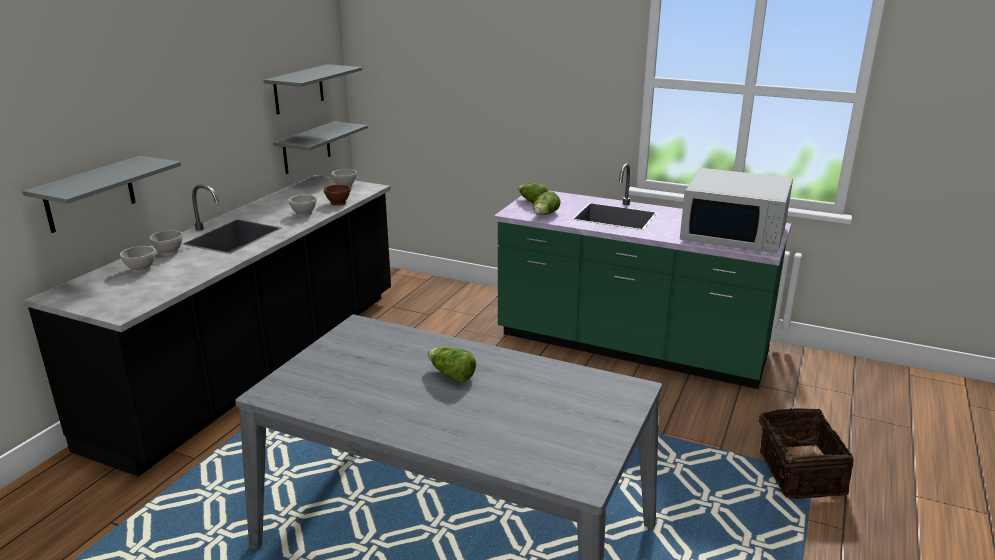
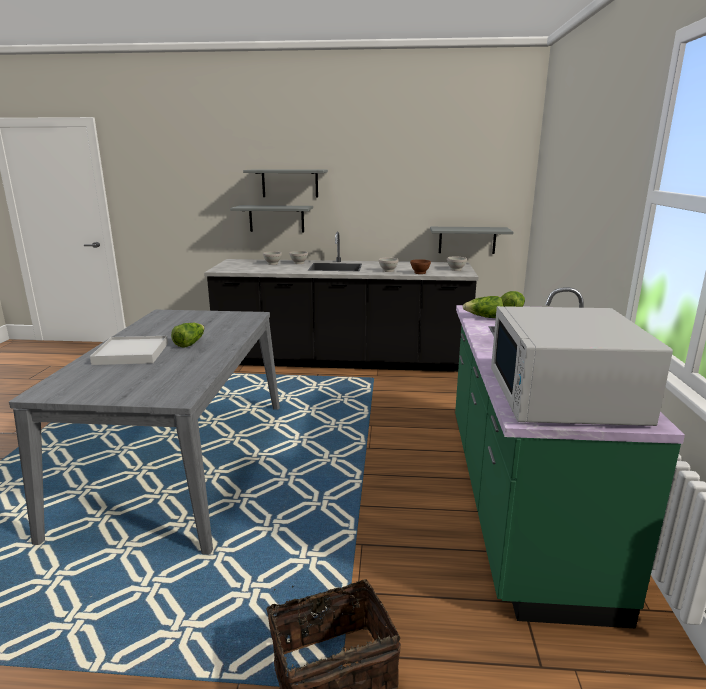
camera: 70 degrees right, 5 degrees down
(298, 89) = (468, 193): grey shelf -> grey shelf (290, 183)
(465, 418) = (131, 353): none -> white tray

